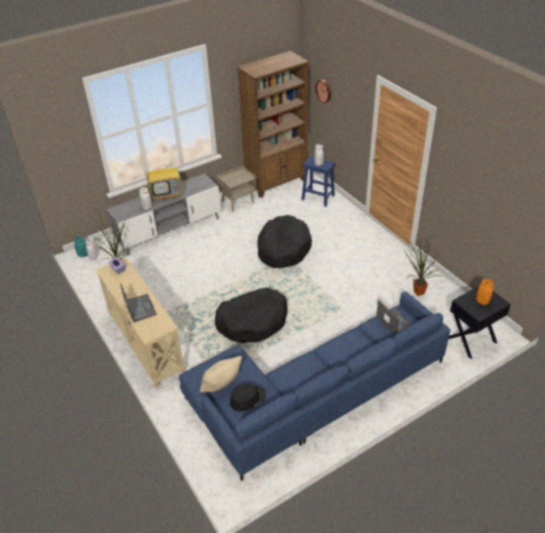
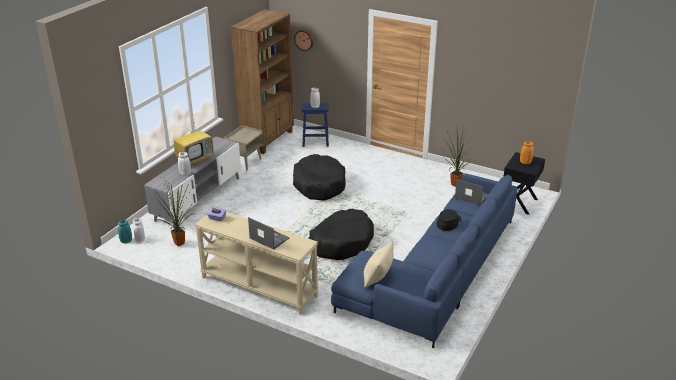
camera: 30 degrees left, 10 degrees down
(247, 398) = (408, 278): black hat -> black hat (448, 222)

